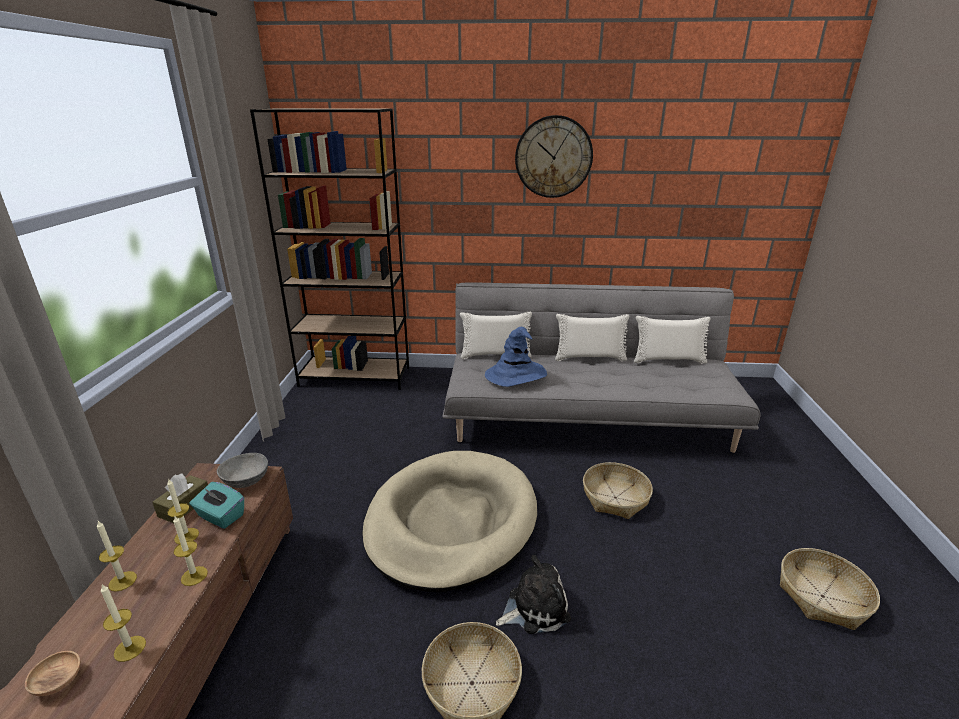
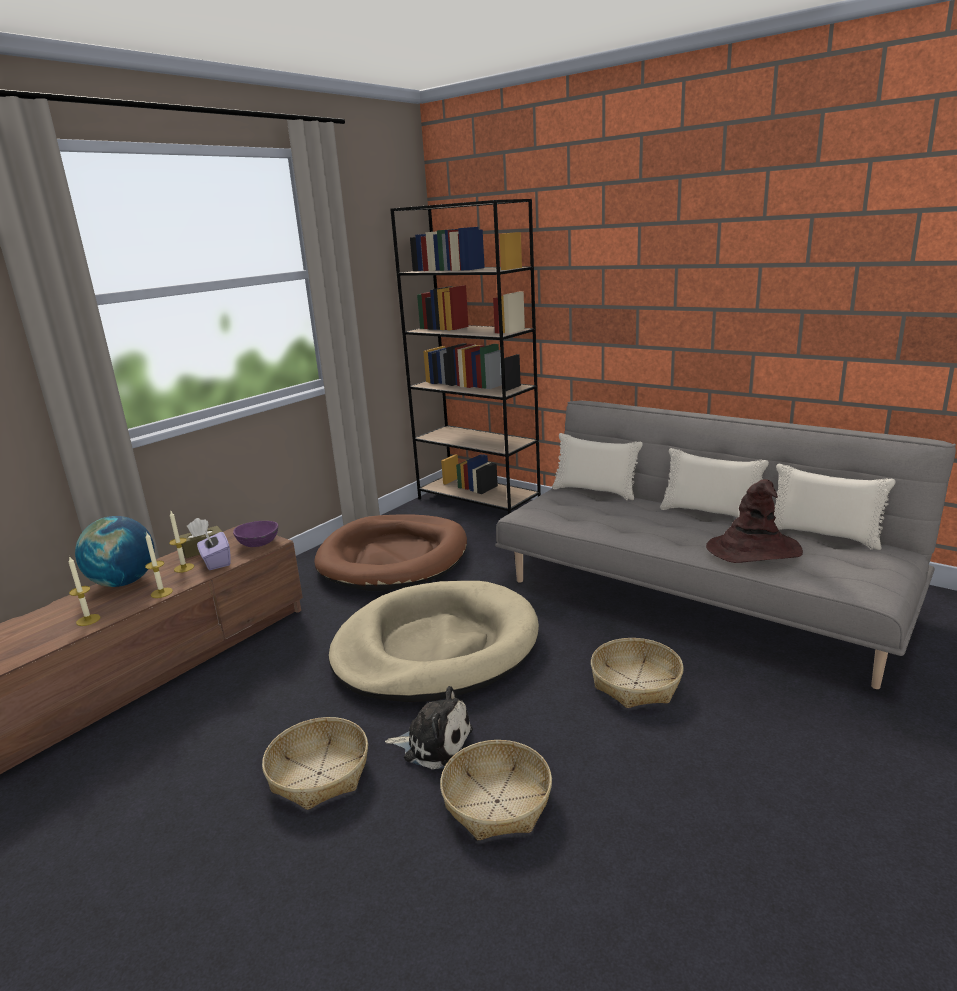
camera: 35 degrees right, 5 degrees down
(58, 681) = (42, 623): brown bowl -> none
(122, 581) = (124, 582): candle -> globe
(220, 516) = (216, 562): turquoise tissue box -> purple tissue box
(246, 480) = (258, 543): grey bowl -> purple bowl
(330, 449) = (394, 557): none -> brown dog bed
(516, 375) = (590, 513): blue hat -> none
(553, 157) = (710, 247): wall clock -> none
(647, 380) = (753, 550): none -> brown hat
(823, 596) = (804, 884): basket -> basket (497, 802)

